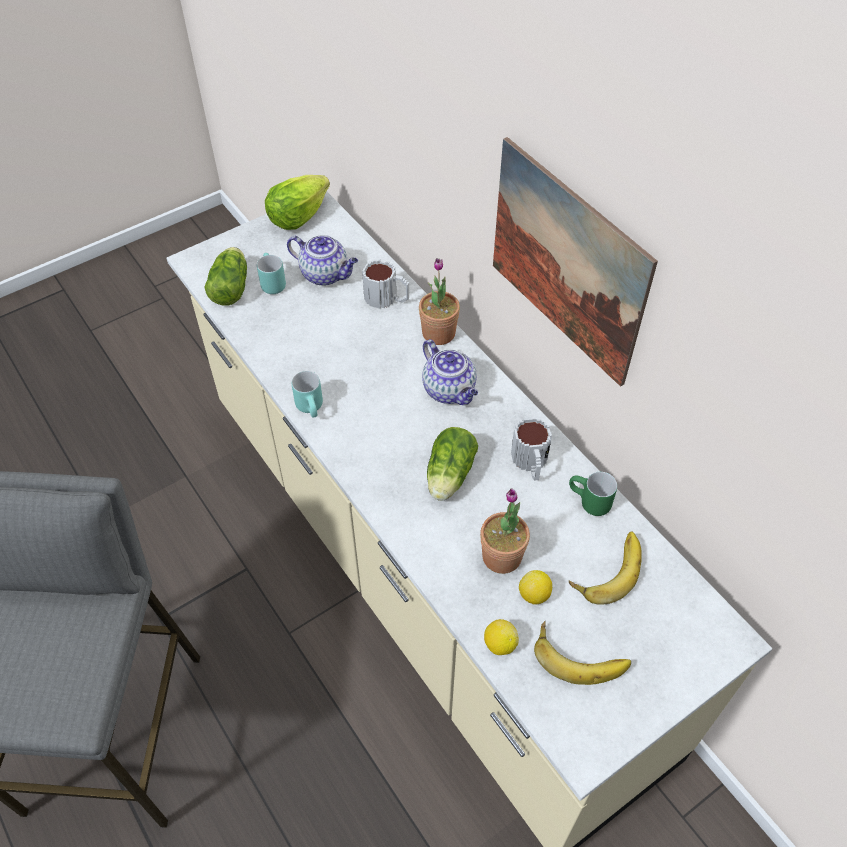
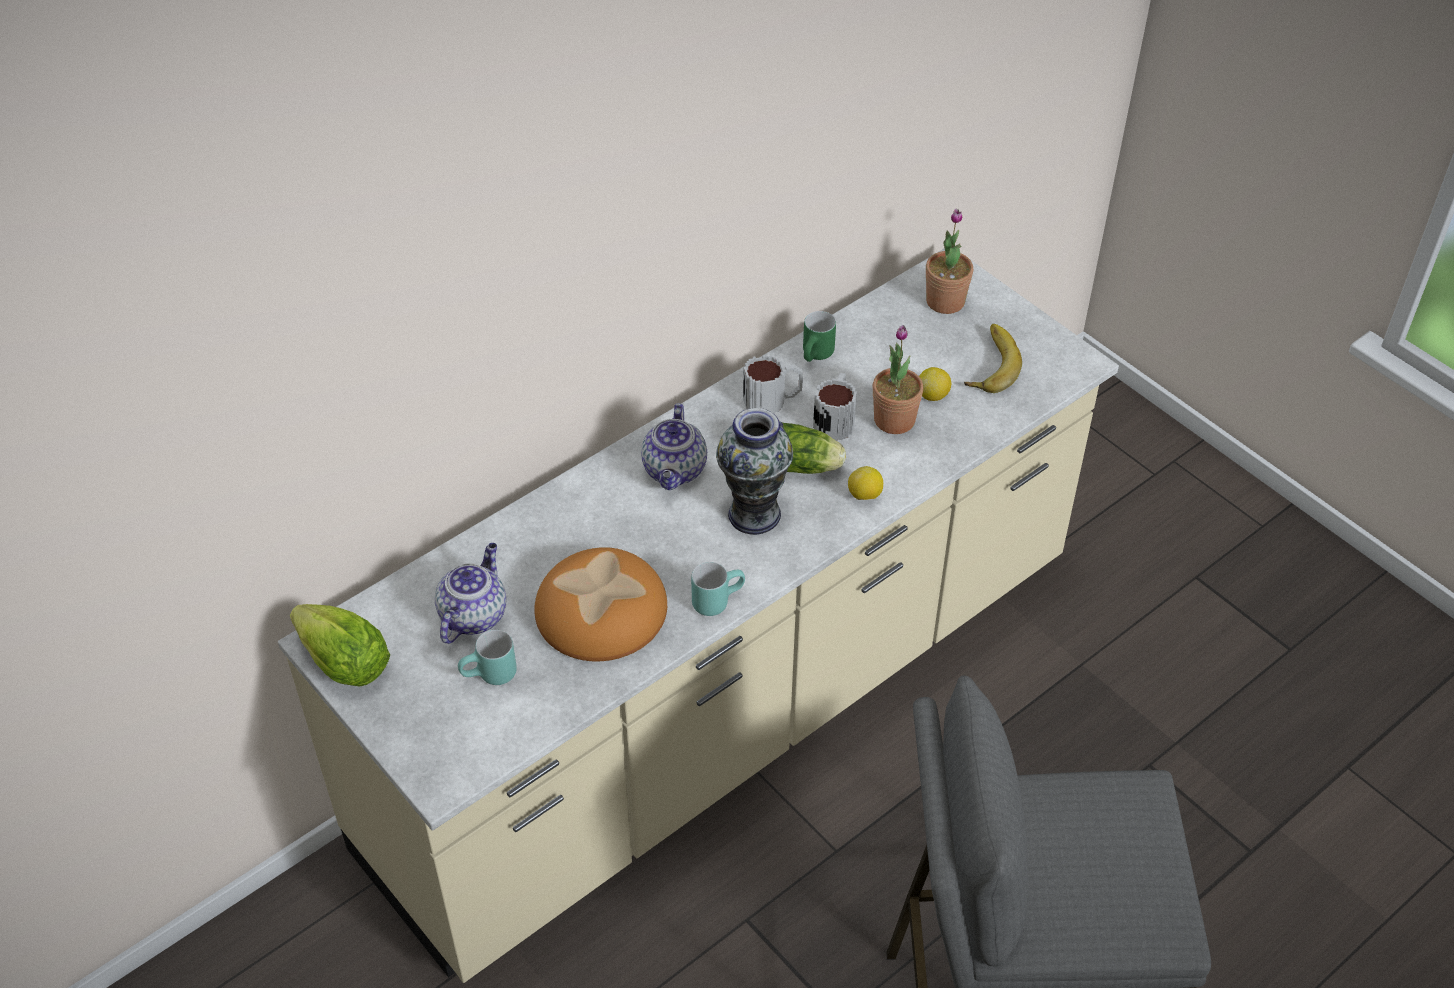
camera: 95 degrees left, 5 degrees down
(231, 286) = (497, 724): lettuce -> none
(316, 341) = (602, 610): none -> bread
(387, 298) = (520, 543): mug -> mug (835, 419)
(397, 439) = (755, 514): none -> vase
(438, 333) = (582, 487): potted plant -> potted plant (945, 301)
(450, 390) = (675, 471): teapot -> teapot turned 135 degrees clockwise
(499, 644) = (991, 419): lemon -> lemon (864, 495)
(566, 262) = (675, 223): picture -> none
(607, 568) = (892, 344): banana -> none

